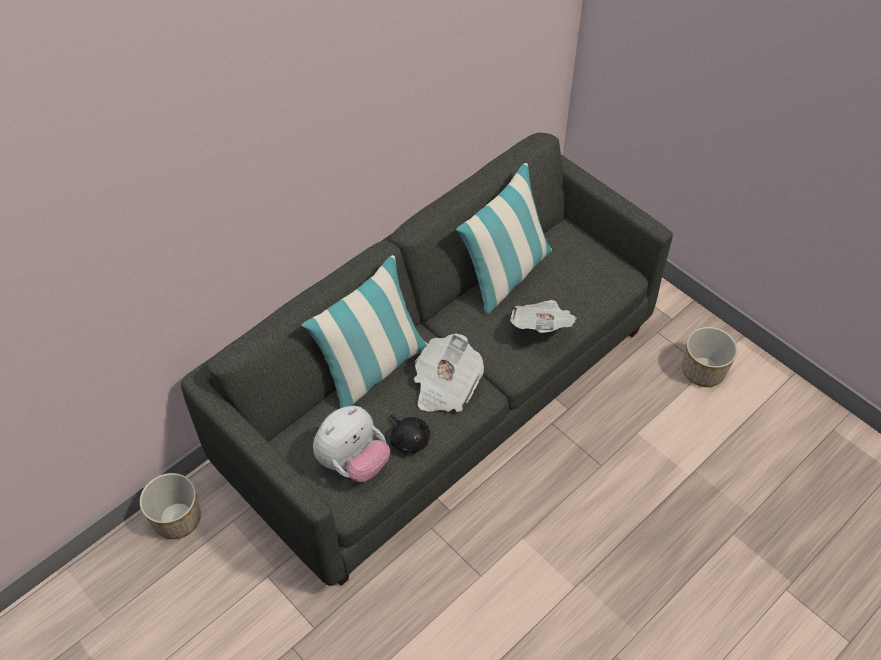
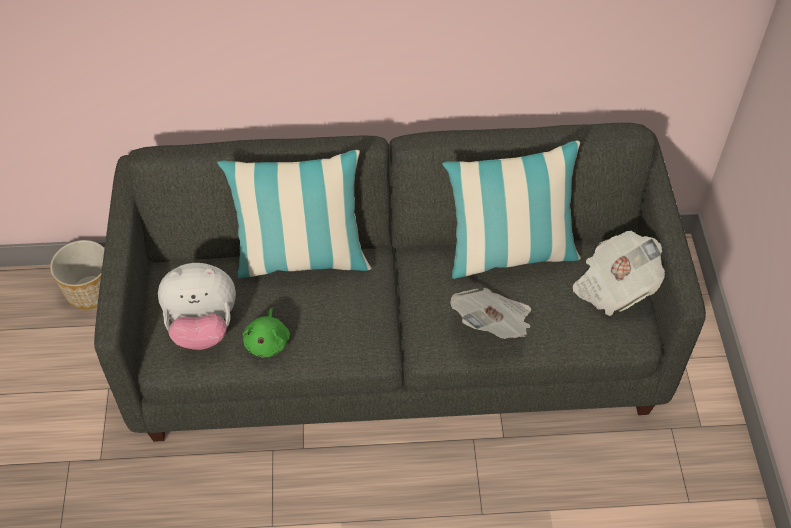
camera: 40 degrees right, 0 degrees up
(409, 439) = (268, 342): black plush toy -> green plush toy
(445, 386) = (346, 317): newspaper -> newspaper (614, 286)
(703, 370) = (684, 501): planter -> none

